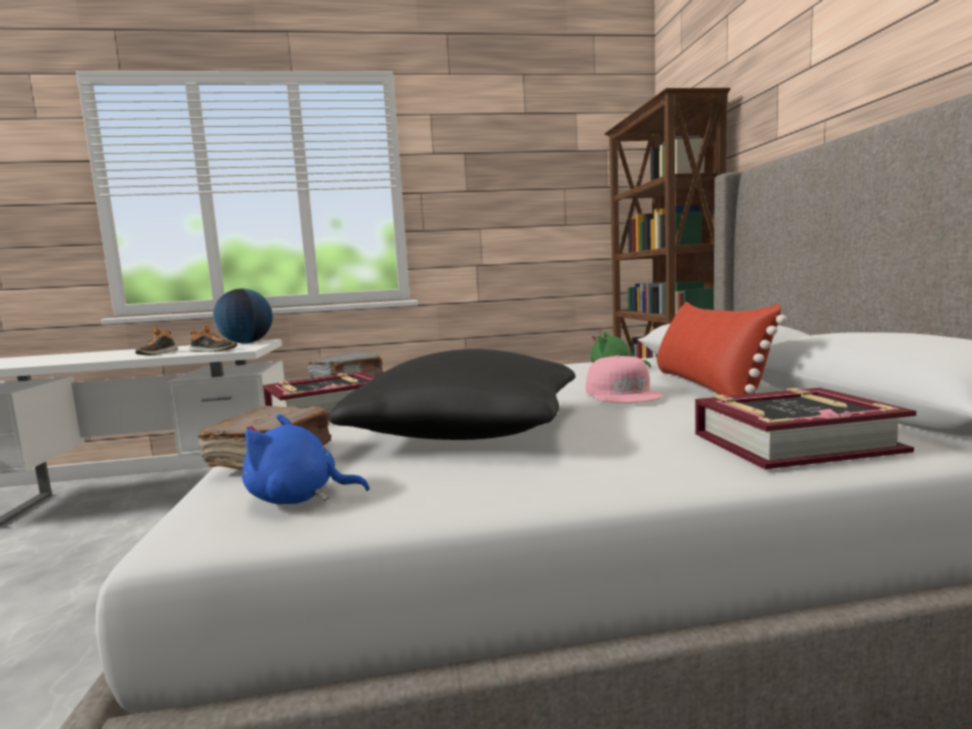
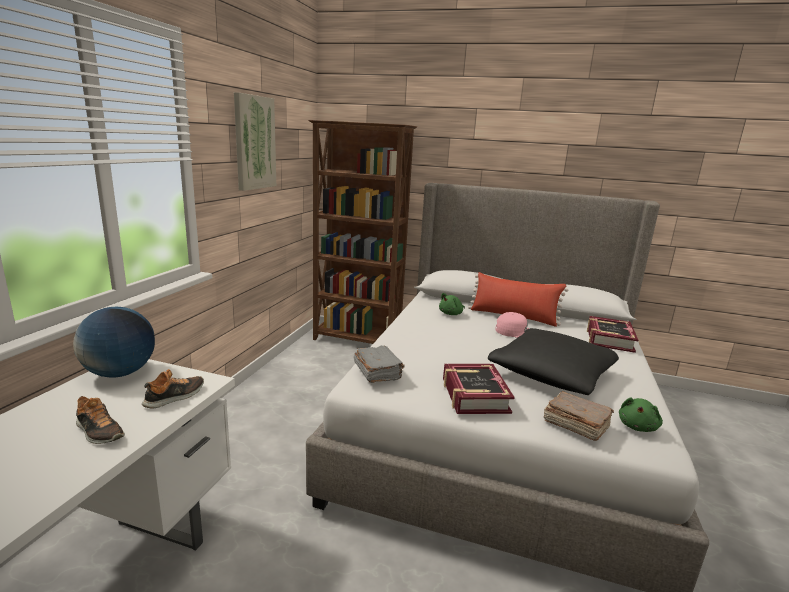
camera: 65 degrees left, 10 degrees up
(298, 498) = (637, 426): blue plush toy -> green plush toy
(506, 169) = (254, 143): none -> picture

